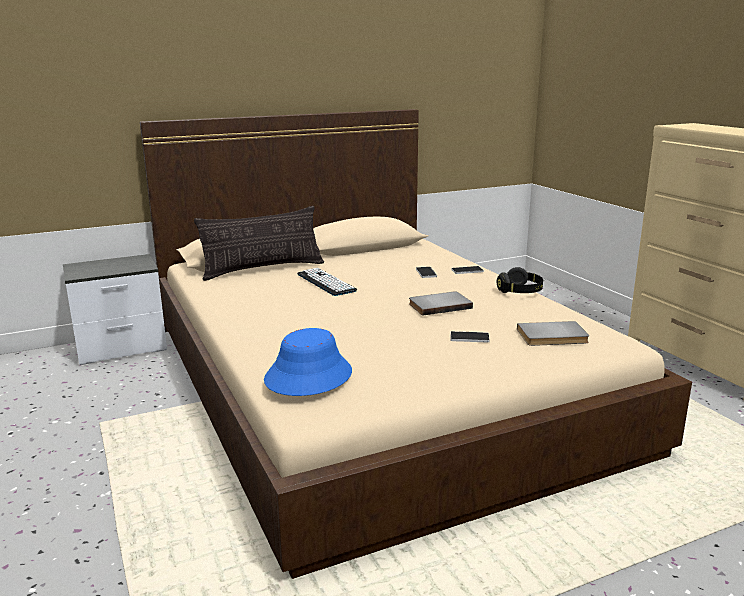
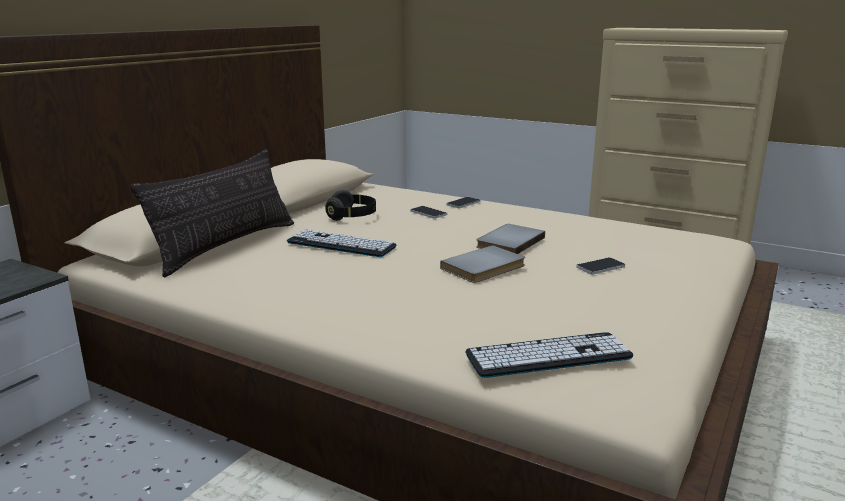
camera: 35 degrees left, 0 degrees up
(308, 376) = (548, 356): blue hat -> keyboard
(520, 292) = (550, 213): black headphones -> black headphones (352, 216)
(553, 337) = (663, 248): grey book -> grey book (485, 268)

